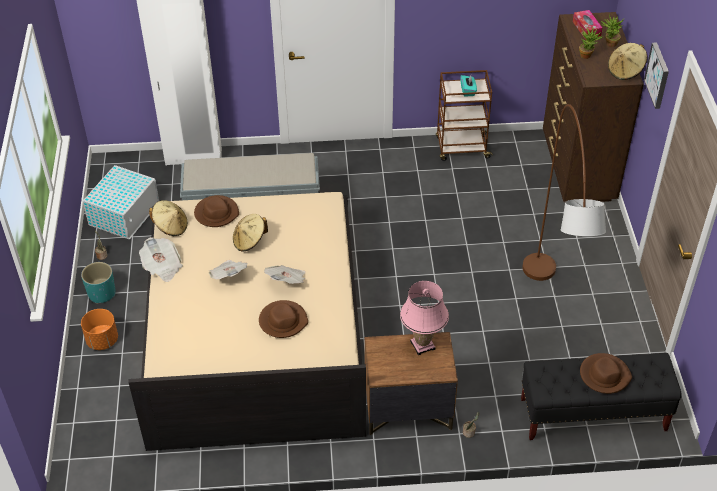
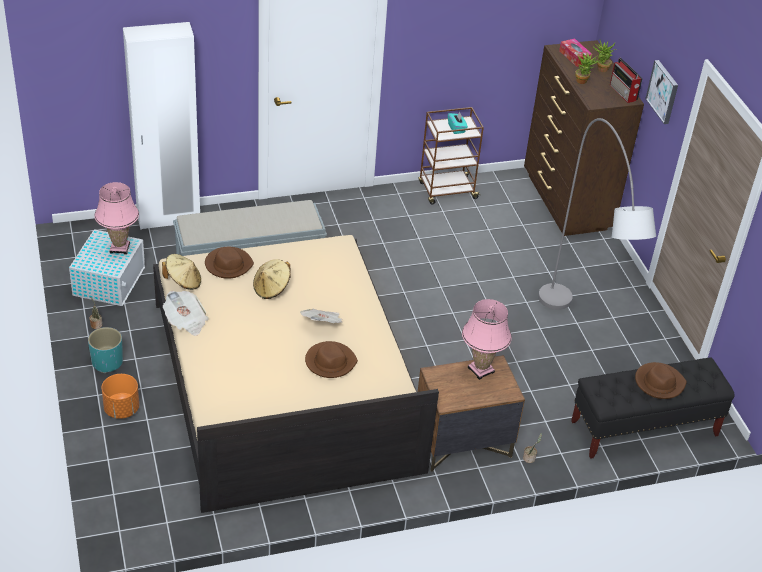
camera: 15 degrees left, 5 degrees down
(132, 185) = (120, 248): none -> pink table lamp
(228, 276) = (259, 324): newspaper -> none
(548, 316) = (576, 342): brown floor lamp -> grey floor lamp
(625, 71) = (623, 93): beige hat -> radio

